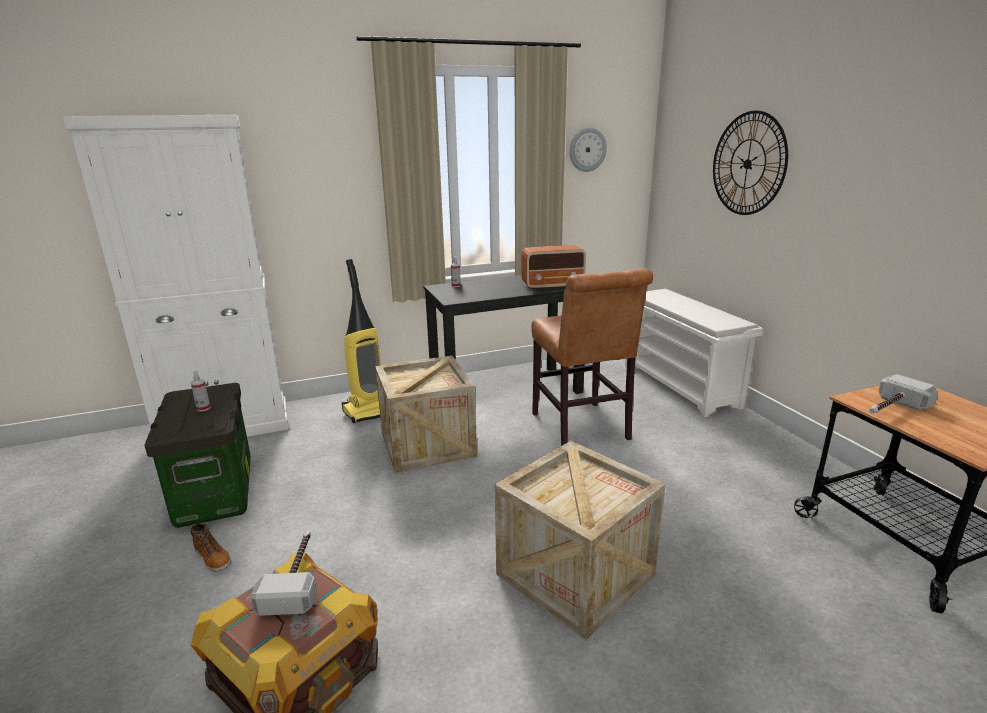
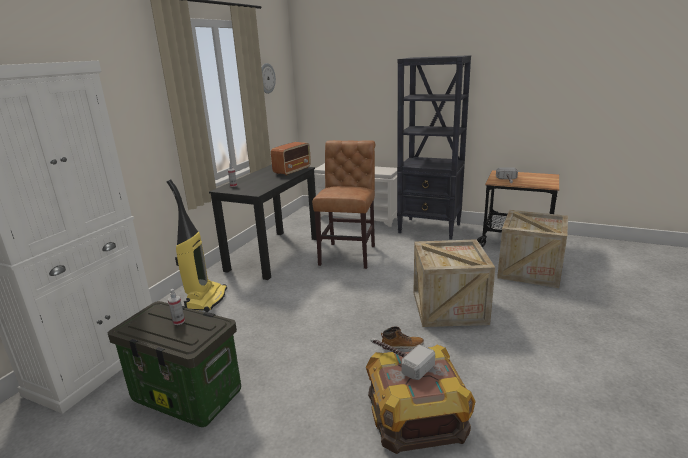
camera: 45 degrees left, 0 degrees up
(213, 558) = (267, 419): boot -> boot (402, 345)
(427, 444) = (281, 298): crate -> crate (529, 270)
(582, 429) = (349, 254): brown chair -> brown chair turned 105 degrees counterclockwise
(748, 164) = (373, 80): wall clock -> none
(763, 446) = (430, 228): none -> black bookcase

